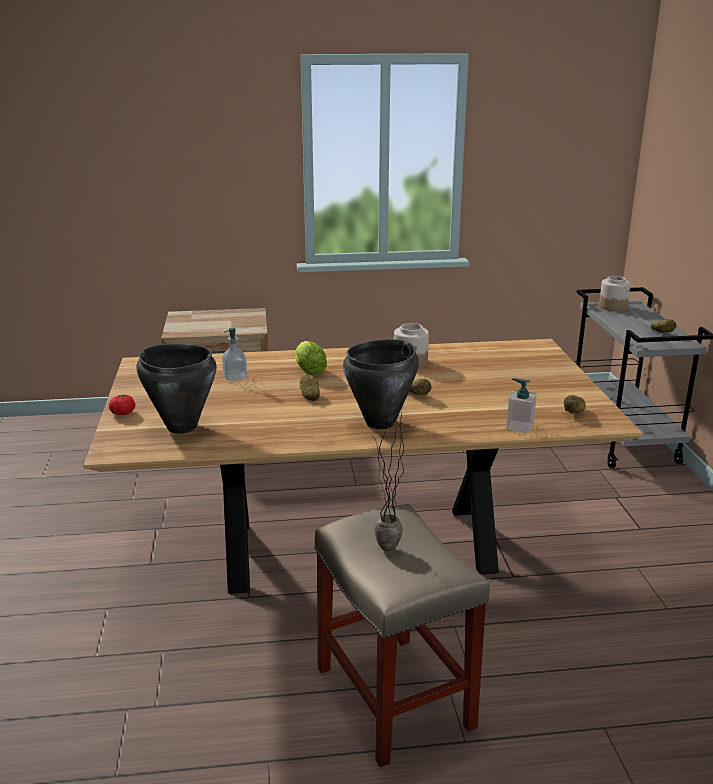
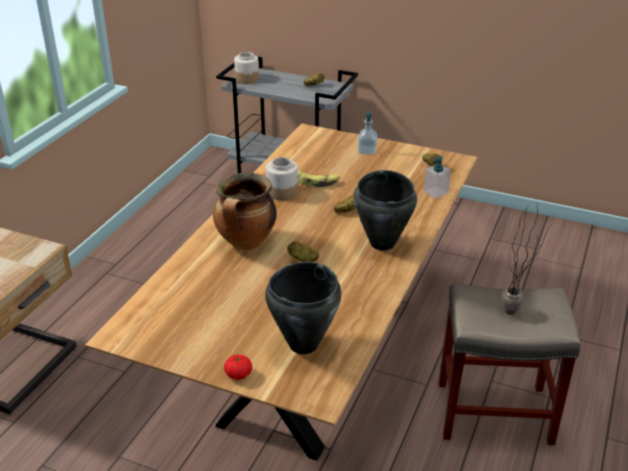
camera: 60 degrees left, 10 degrees up
(235, 377) = (220, 286): soap dispenser -> soap dispenser (367, 151)
(308, 370) = (246, 243): lettuce -> cooking pot
(451, 370) = (317, 181): none -> banana

